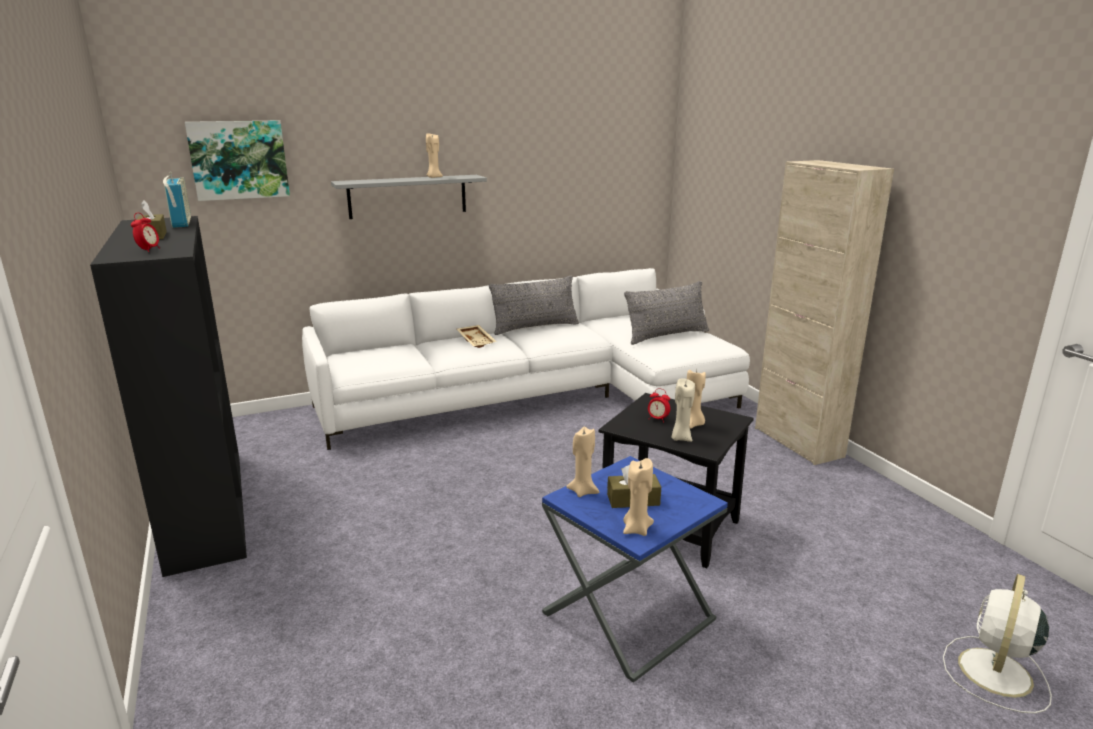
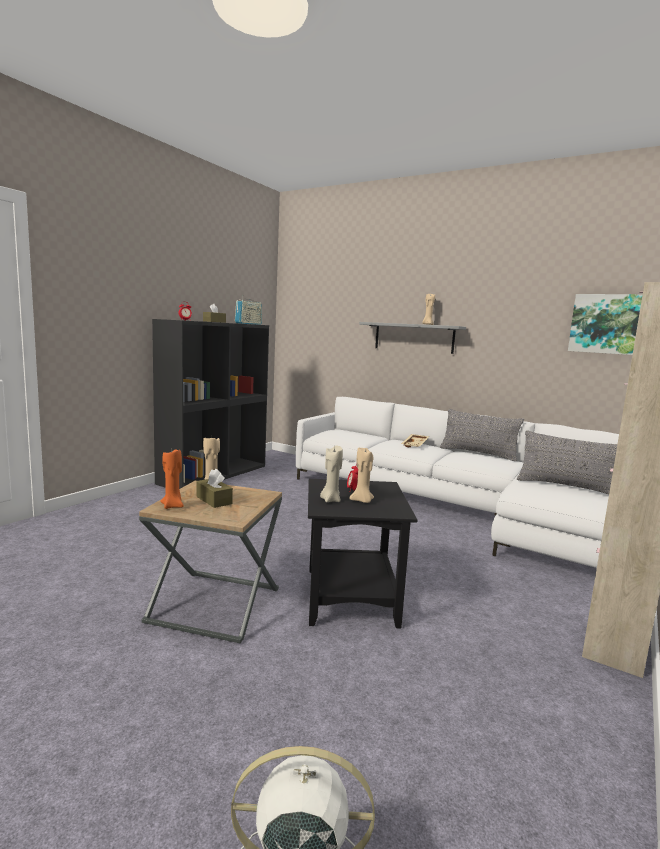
camera: 55 degrees right, 10 degrees down
(239, 160) = (325, 306): picture -> picture (609, 324)
(628, 617) = (214, 605): blue side table -> brown side table
(636, 529) = (173, 506): beige candle -> orange candle

